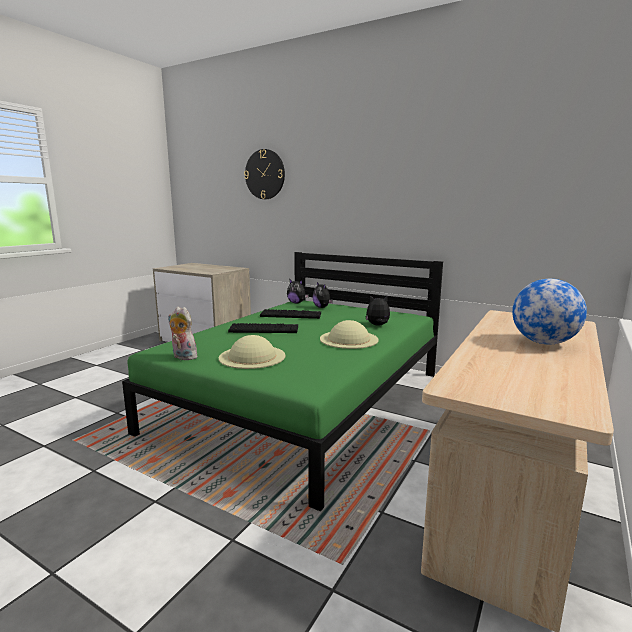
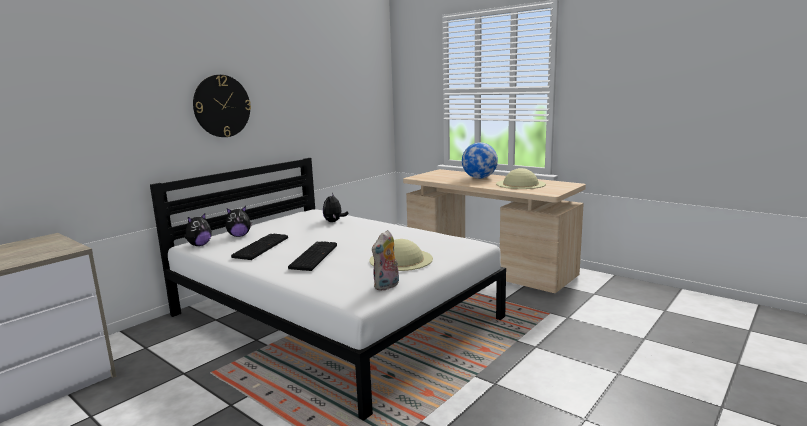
camera: 80 degrees left, 0 degrees up
(265, 174) = (62, 76): wall clock -> wall clock (222, 106)
(304, 400) = (333, 316): green bed -> white bed
(349, 339) = (369, 231): beige hat -> beige hat (520, 184)

